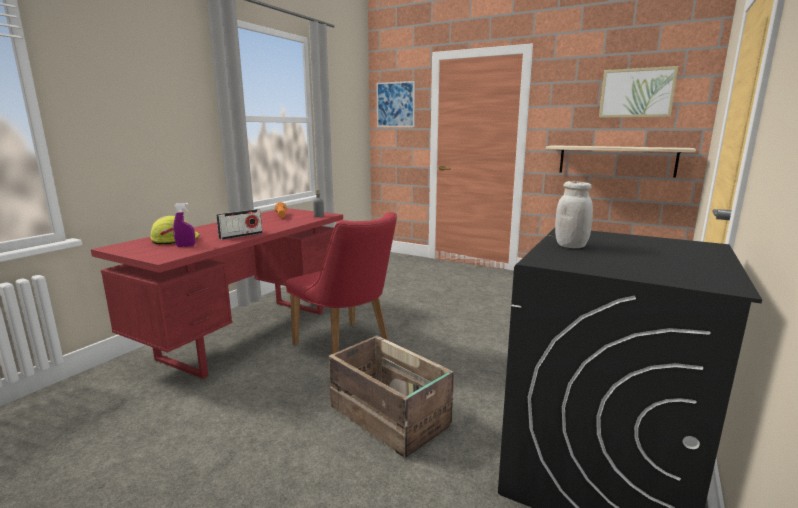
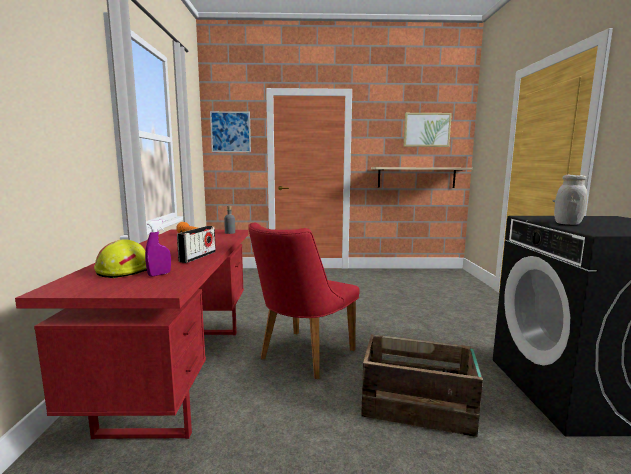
camera: 30 degrees left, 5 degrees down
(347, 346) = (301, 357): red chair -> red chair turned 105 degrees clockwise

